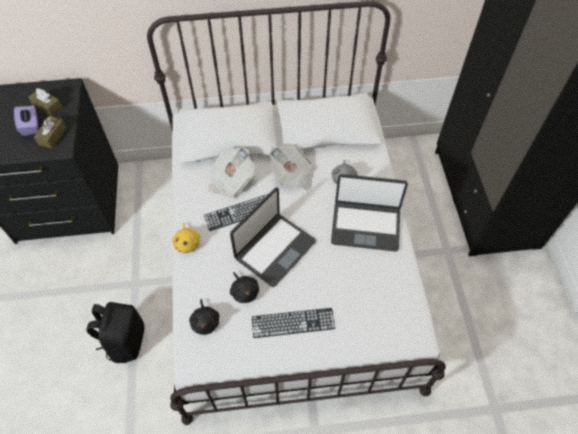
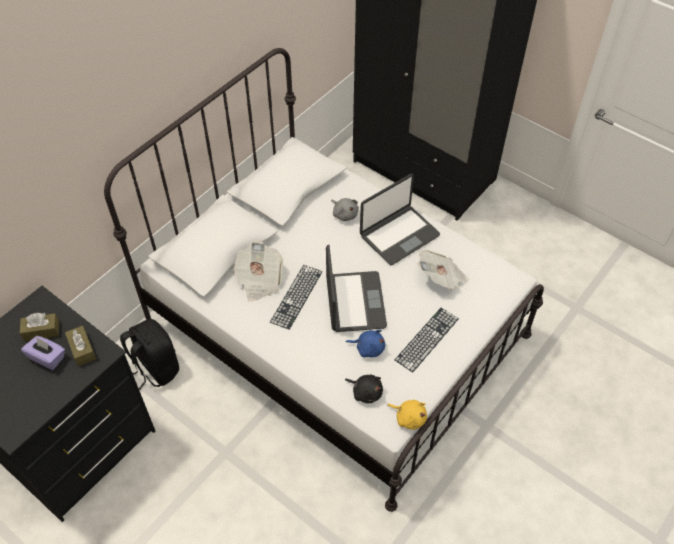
camera: 45 degrees left, 5 degrees down
(125, 341) = (272, 501): black backpack -> black backpack (155, 368)
(187, 243) = (282, 352): yellow plush toy -> yellow plush toy (409, 418)
(244, 291) = (368, 348): black plush toy -> blue plush toy
(293, 175) = (304, 240): newspaper -> newspaper (441, 278)

